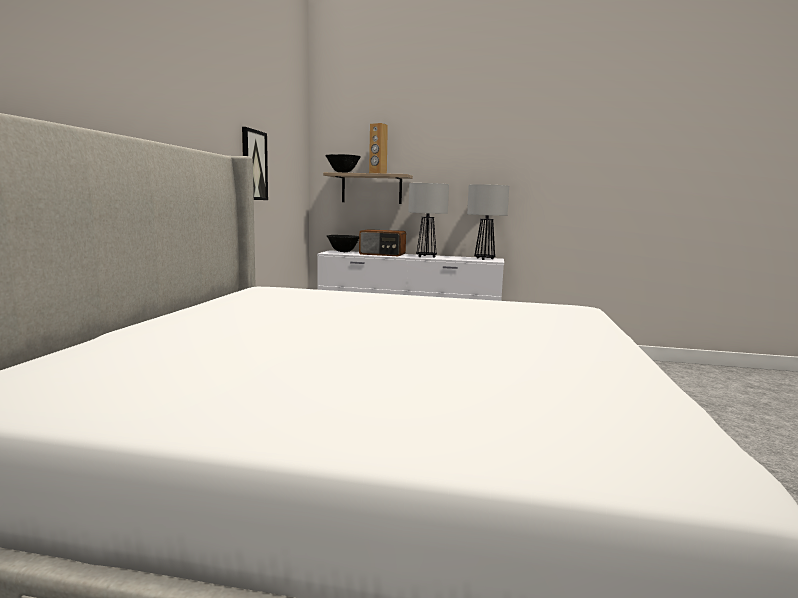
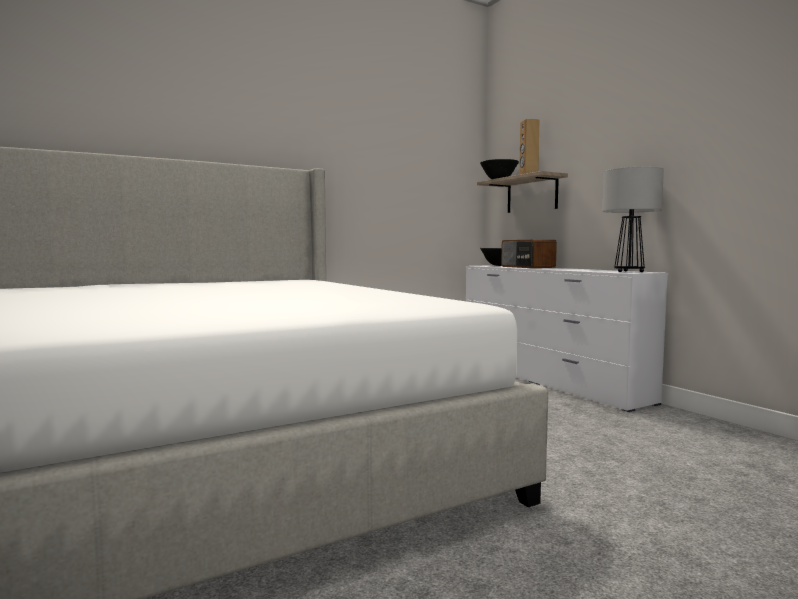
camera: 50 degrees right, 5 degrees down
(253, 165) = (370, 179): picture -> none
(426, 256) = (563, 269): table lamp -> none

